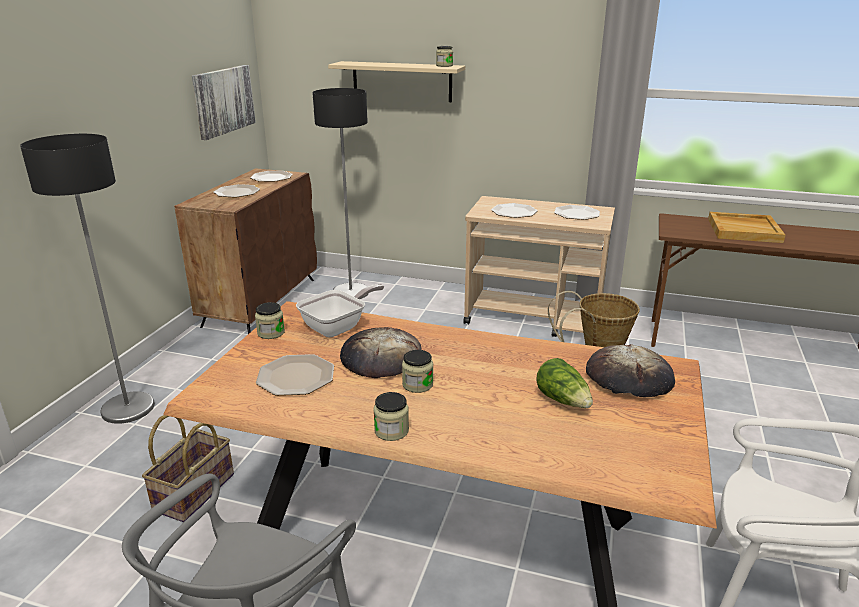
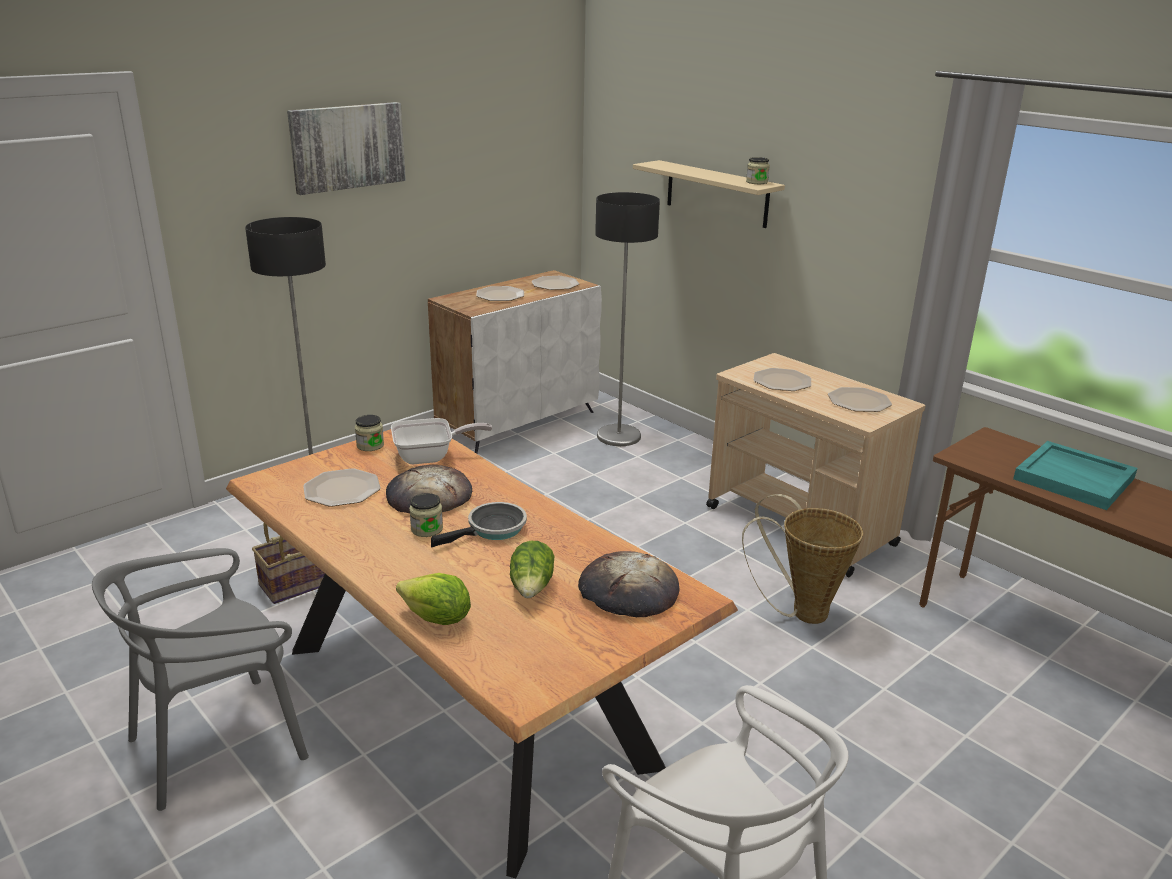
camera: 30 degrees right, 0 degrees up
(223, 100) = (520, 191): picture -> picture (347, 147)
(261, 302) = (518, 422): brown cabinet -> white cabinet
(391, 431) = (355, 558): jar -> none
(470, 367) = (492, 530): none -> frying pan
(531, 454) = (437, 619): none -> lettuce
(744, 230) = (1075, 479): beige tray -> turquoise tray

